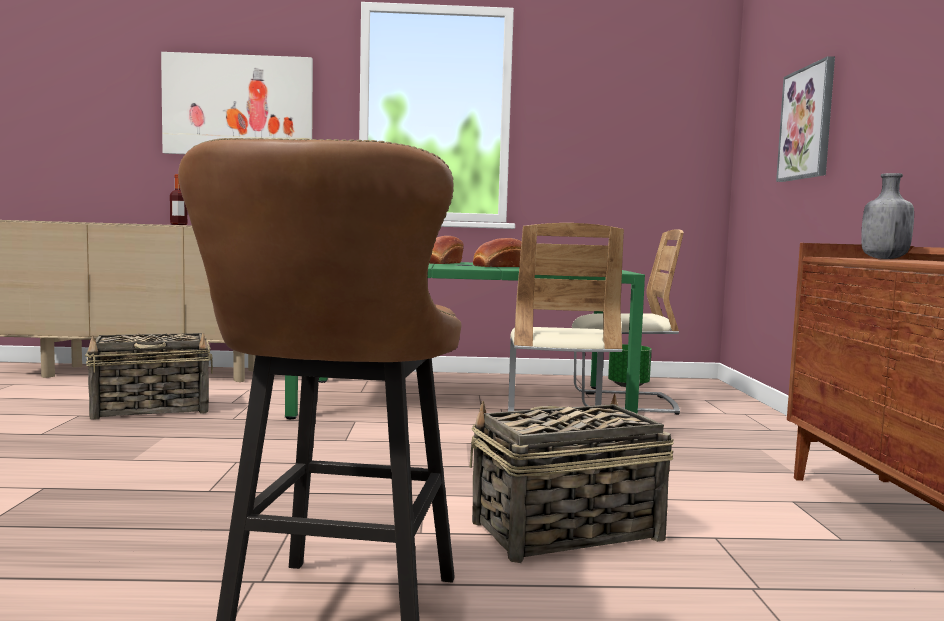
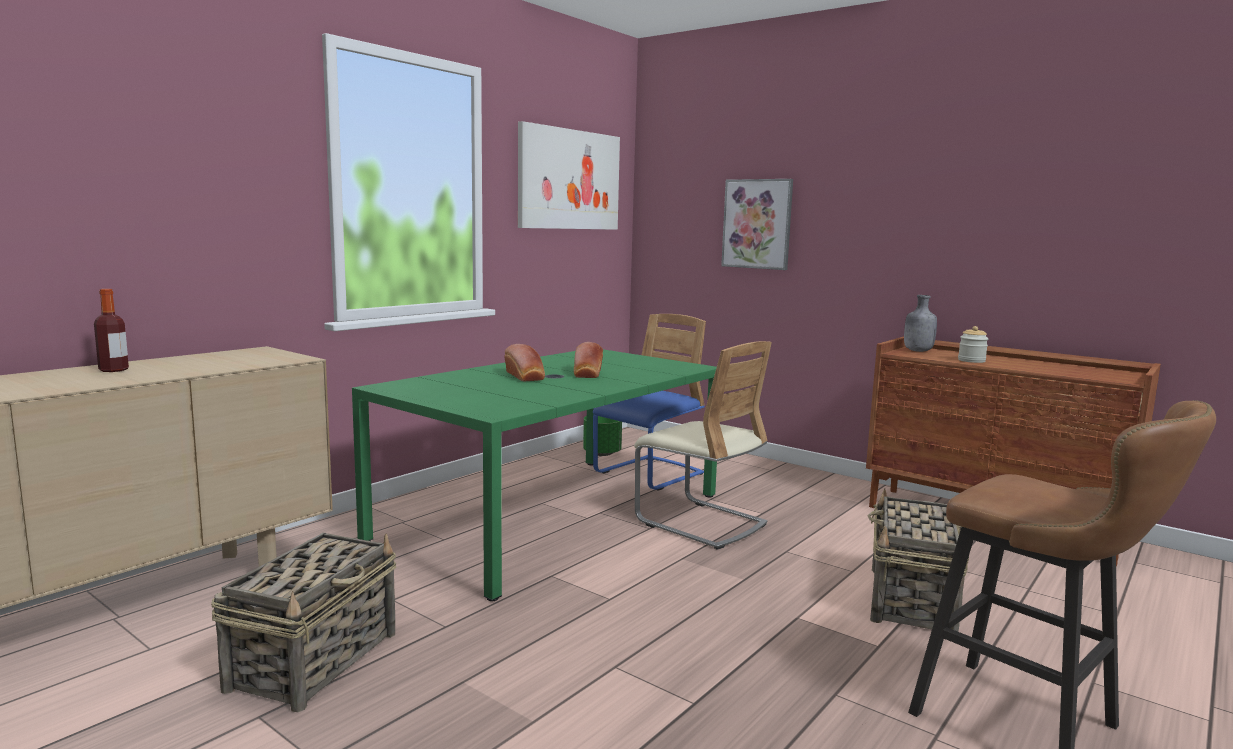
camera: 50 degrees left, 5 degrees up
(238, 106) = (160, 169): picture -> picture (569, 179)
(623, 403) = (649, 475): beige chair -> blue chair
(904, 261) = (971, 360): none -> jar

